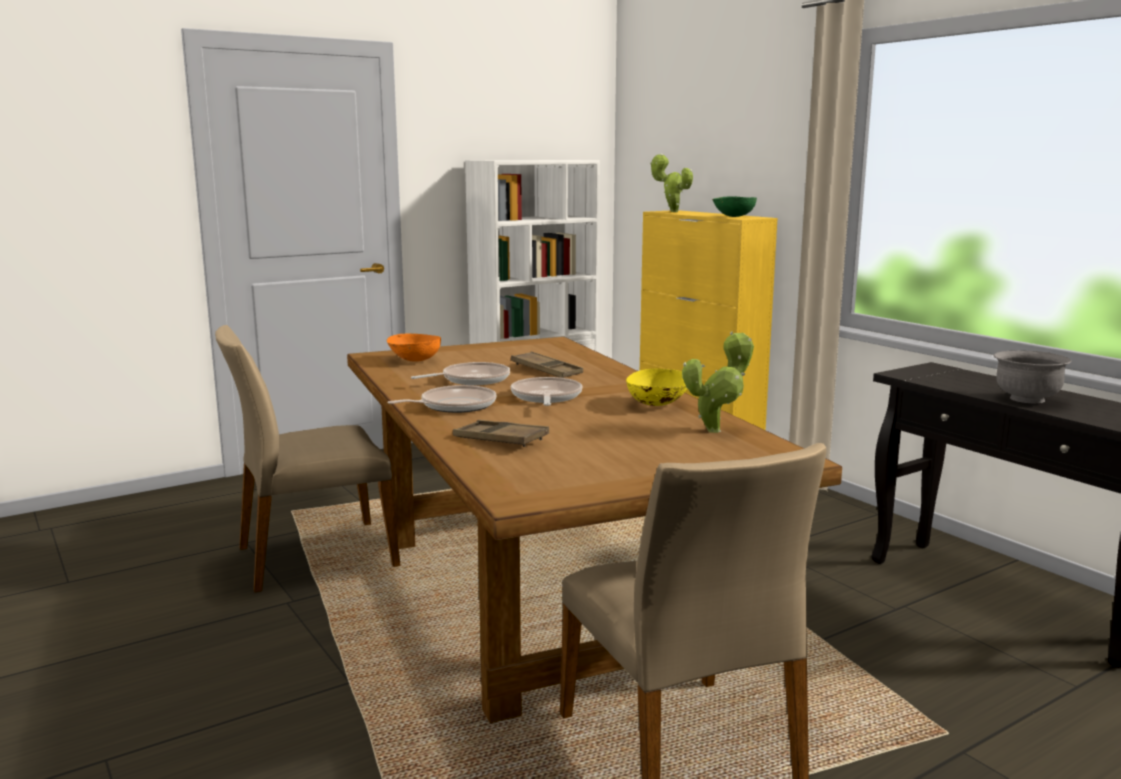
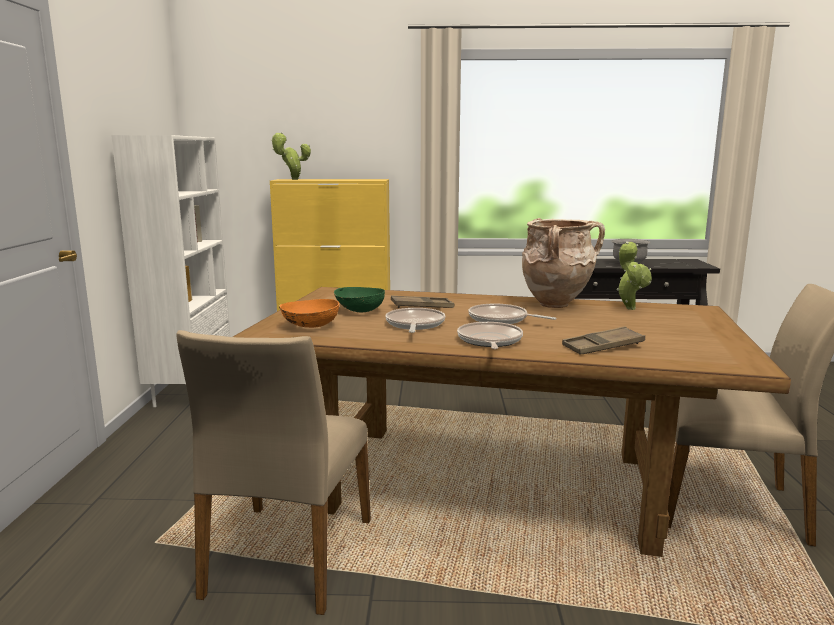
camera: 55 degrees left, 0 degrees up
(658, 404) = (556, 305): yellow bowl -> beige vase
(733, 216) = (363, 179): green bowl -> green bowl (359, 311)

